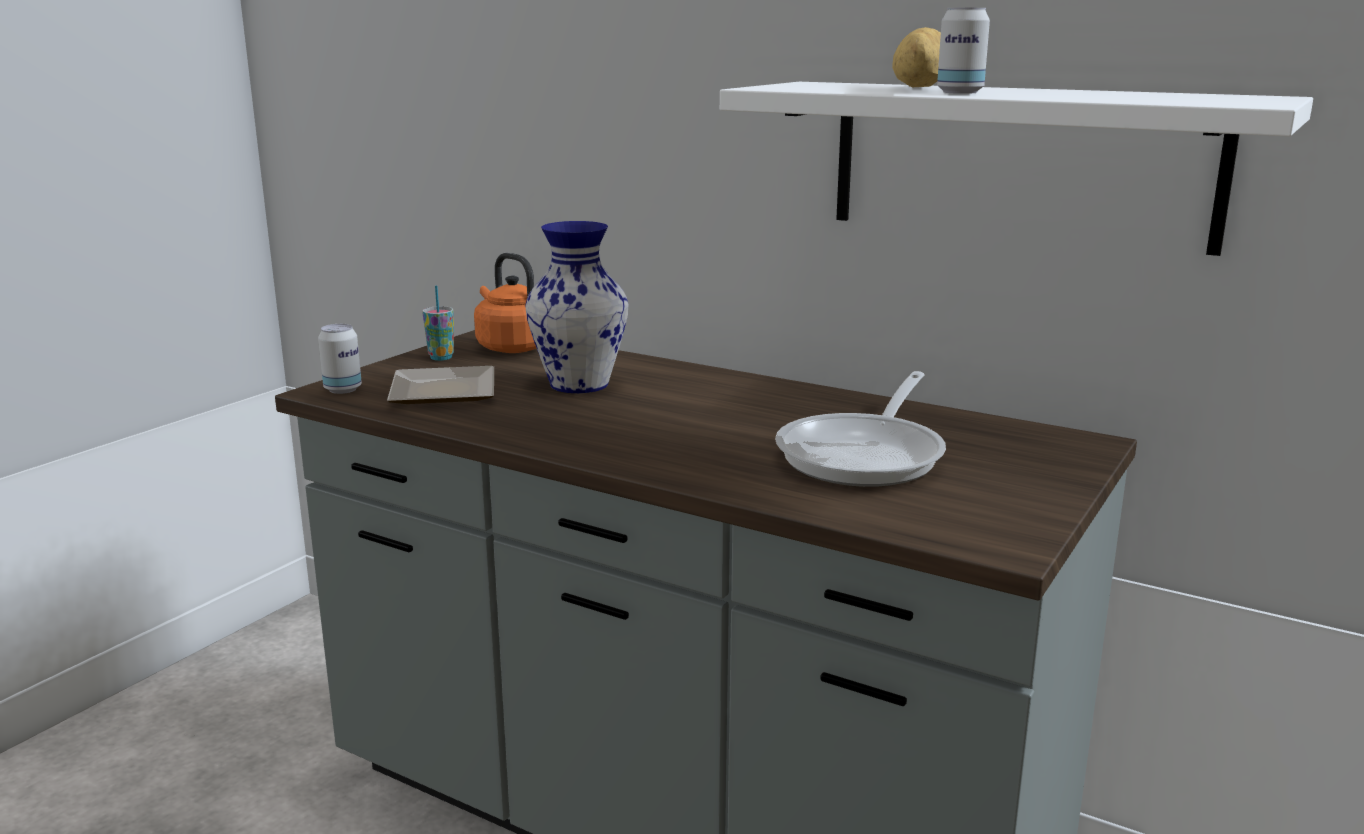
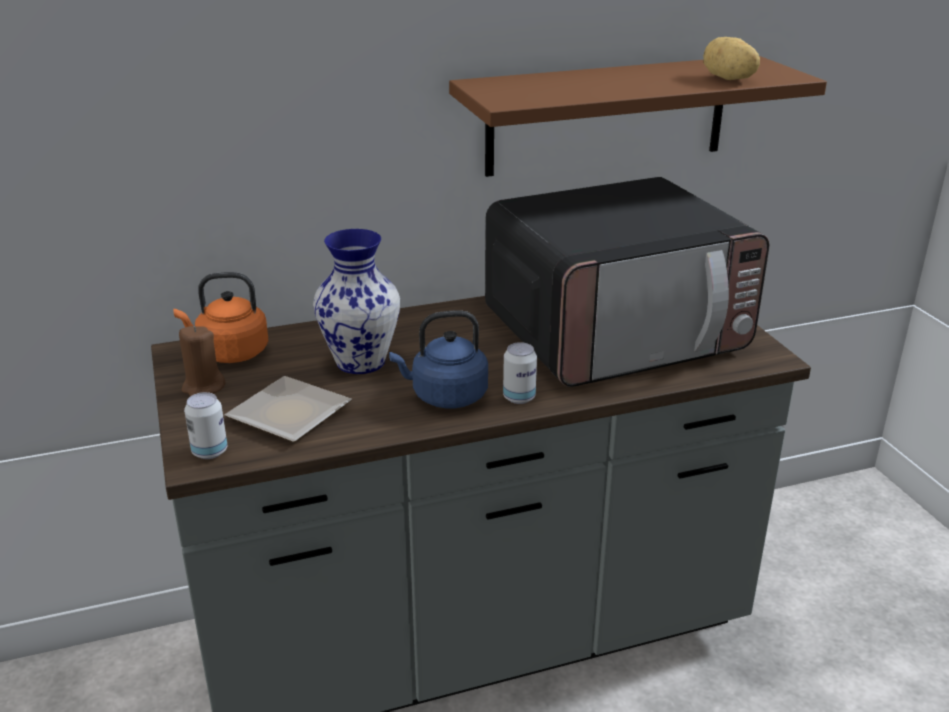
camera: 50 degrees left, 10 degrees up
(441, 357) = (203, 387): cup -> brown candle
(573, 428) = (445, 396): none -> blue kettle
(866, 455) = (616, 334): frying pan -> microwave
(917, 87) = (572, 80): potato -> potato (728, 79)
(960, 92) = (630, 86): can -> can (519, 398)
(1020, 163) = (607, 115): white shelf -> brown shelf

